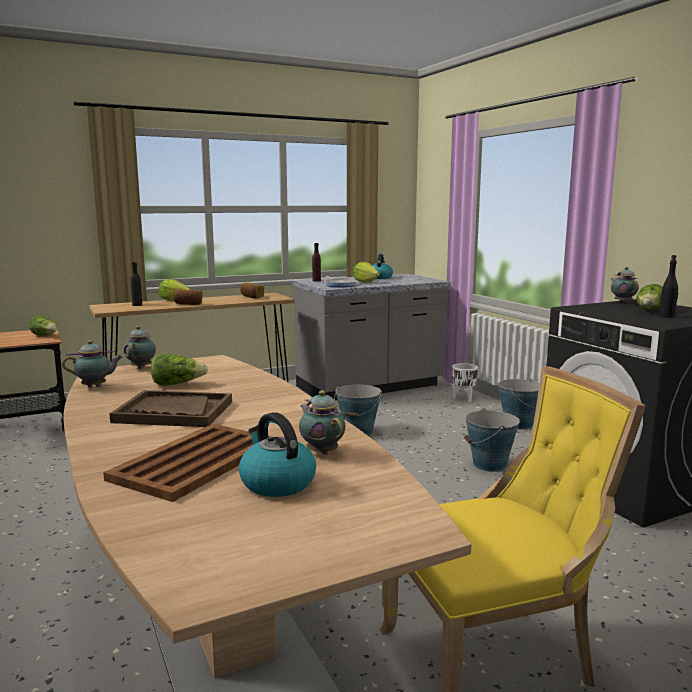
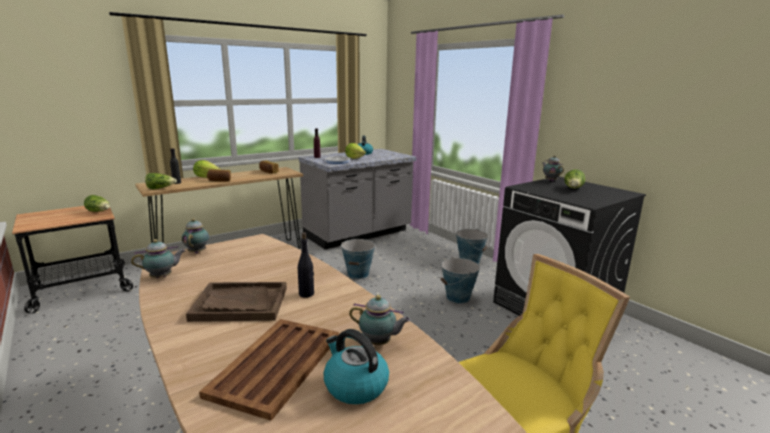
camera: 10 degrees left, 5 degrees up
(177, 384) = (234, 270): lettuce -> lettuce (160, 188)
(321, 452) = (379, 343): teapot -> teapot turned 150 degrees clockwise
(463, 398) = (427, 241): white planter -> none
(667, 316) = (588, 194): black bottle -> black bottle (306, 294)

